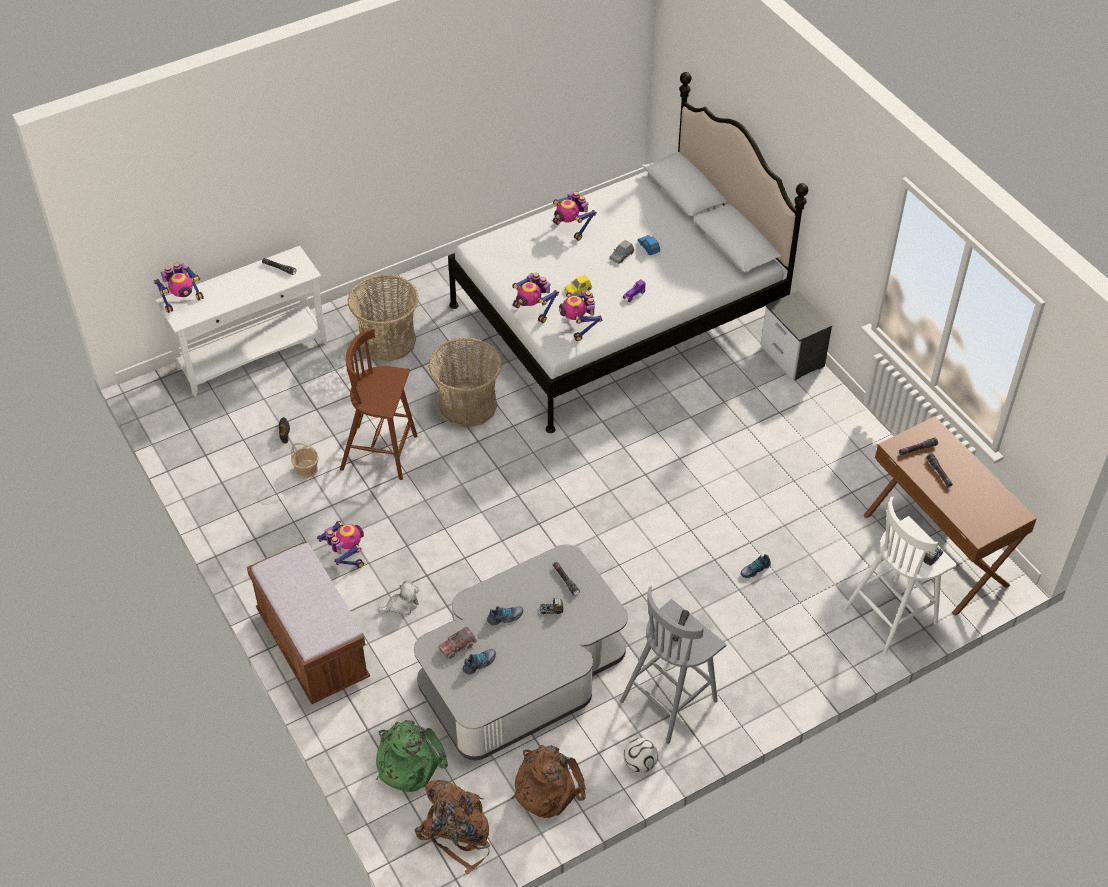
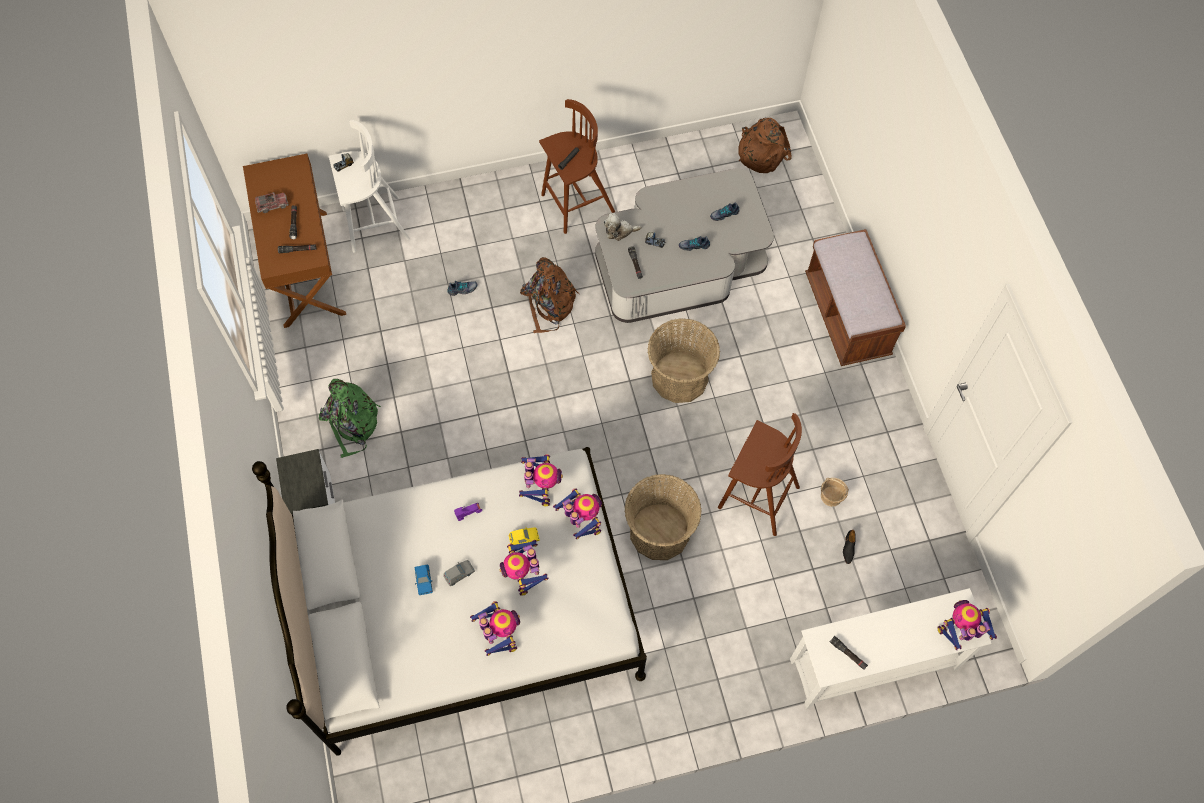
camera: 165 degrees left, 15 degrees up
(345, 556) = (807, 392): toy robot -> toy robot (523, 573)
(387, 341) = (723, 644): basket -> basket (679, 377)
(402, 605) = (767, 333): plush toy -> plush toy (619, 231)
(407, 762) = (786, 208): green backpack -> green backpack (351, 423)
(457, 646) = (738, 232): toy truck -> toy truck (272, 205)
(546, 786) = (689, 166): brown backpack -> brown backpack (549, 304)
(640, 764) = (616, 165): football -> none
(671, 698) = (575, 204): grey stool -> brown stool

